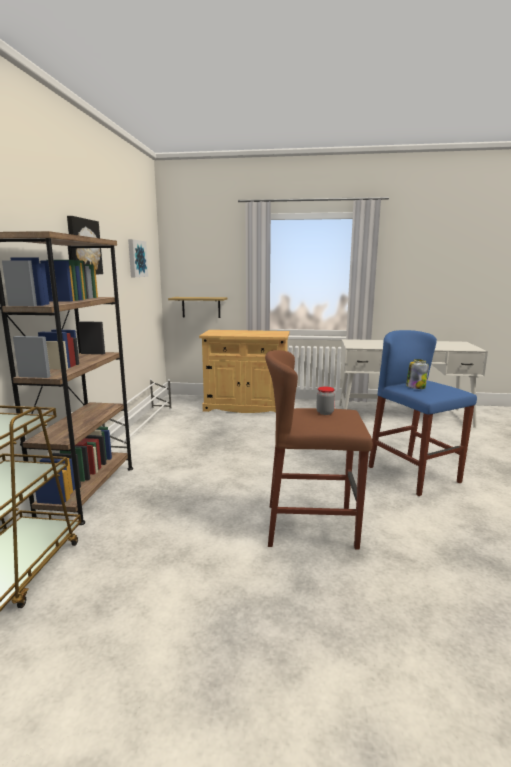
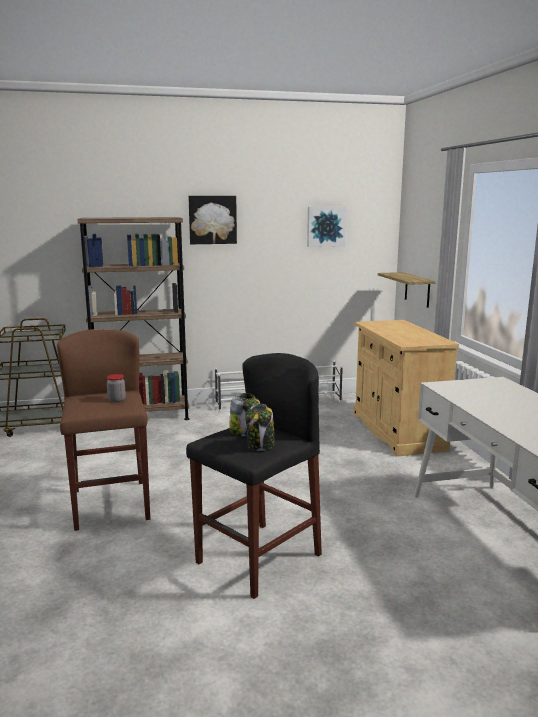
camera: 70 degrees right, 0 degrees up
(413, 474) = (258, 558): blue stool -> black stool
(441, 386) = (260, 445): none -> jar

